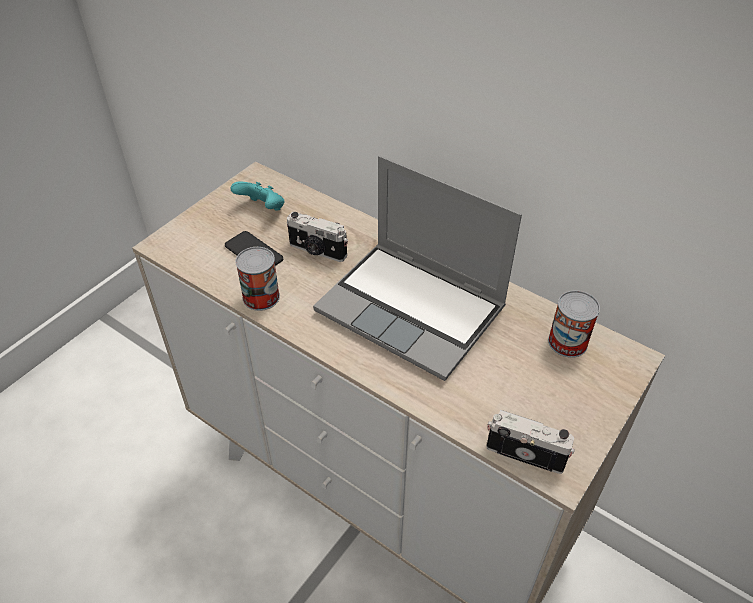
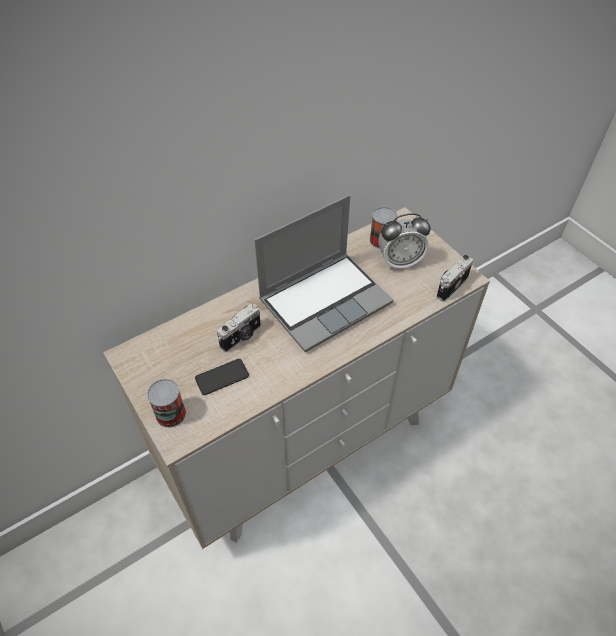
camera: 70 degrees left, 5 degrees up
(261, 297) = (273, 382): can -> can (171, 414)
(262, 209) = (172, 360): turquoise game controller -> none
(537, 374) = (400, 262): none -> alarm clock

